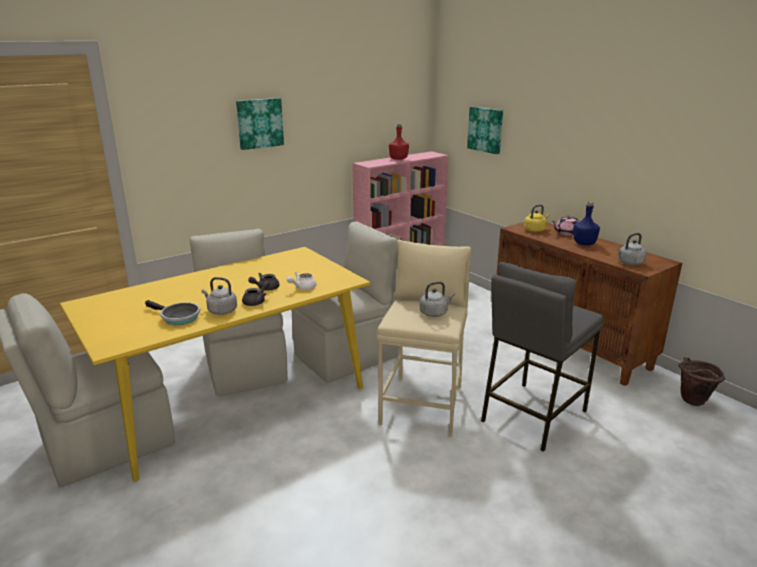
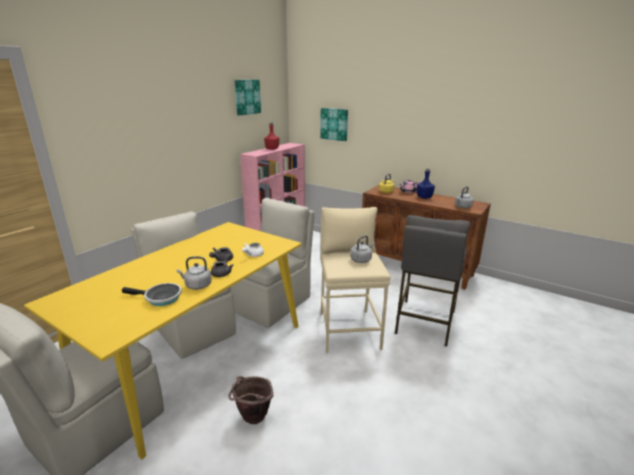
camera: 20 degrees left, 0 degrees up
(259, 123) = (170, 124): picture -> picture (247, 97)
(691, 402) = (507, 293): brown bucket -> brown bucket (252, 419)

